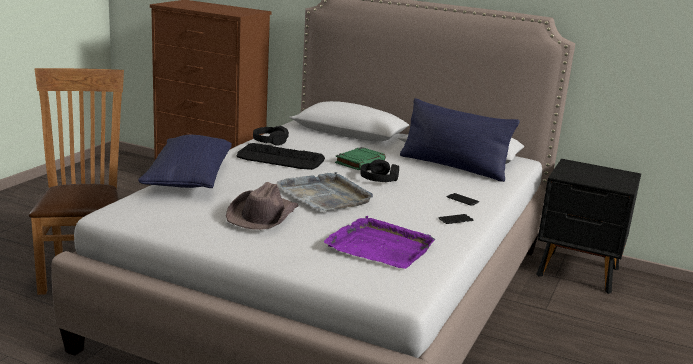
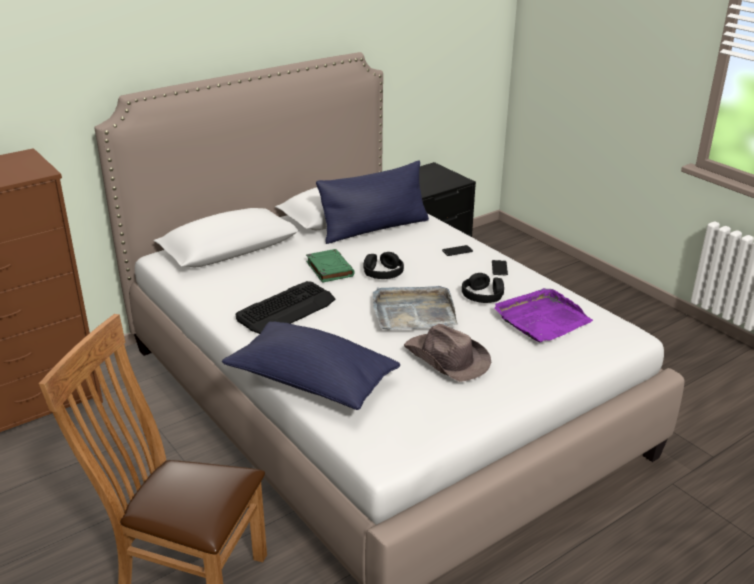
camera: 60 degrees left, 10 degrees up
(270, 141) = (220, 301): black headphones -> black headphones (482, 296)

